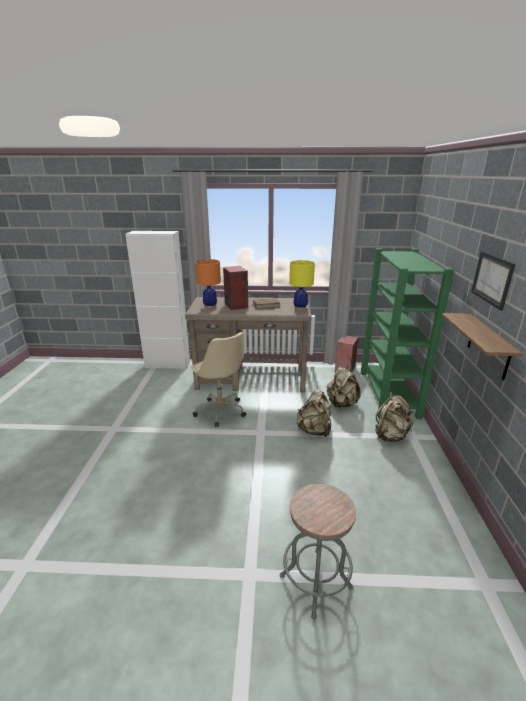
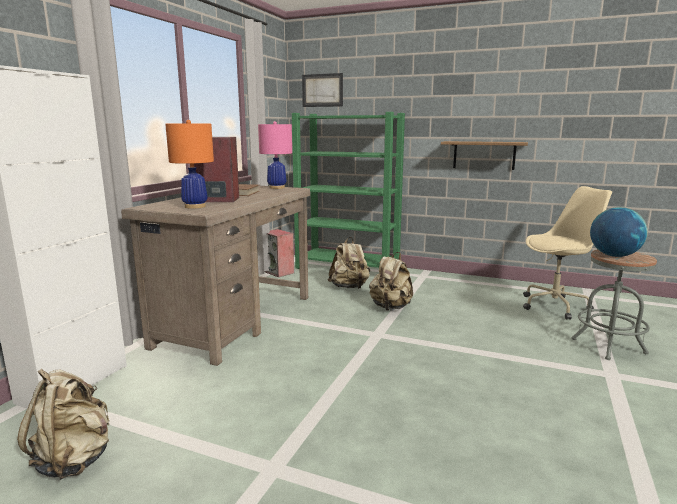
camera: 70 degrees left, 10 degrees down
(221, 412) = (308, 352): beige office chair -> beige office chair (555, 306)
(300, 308) = (276, 187): yellow table lamp -> pink table lamp
(317, 499) = (614, 255): none -> globe
(390, 435) = (417, 282): beige backpack -> beige backpack (74, 460)
(492, 279) = (468, 105): picture -> picture (322, 90)

